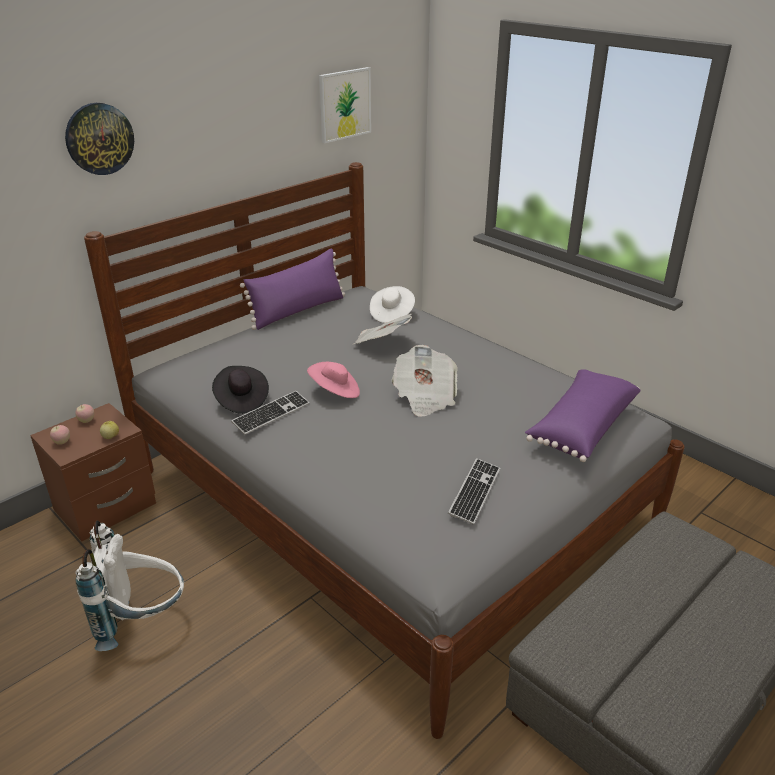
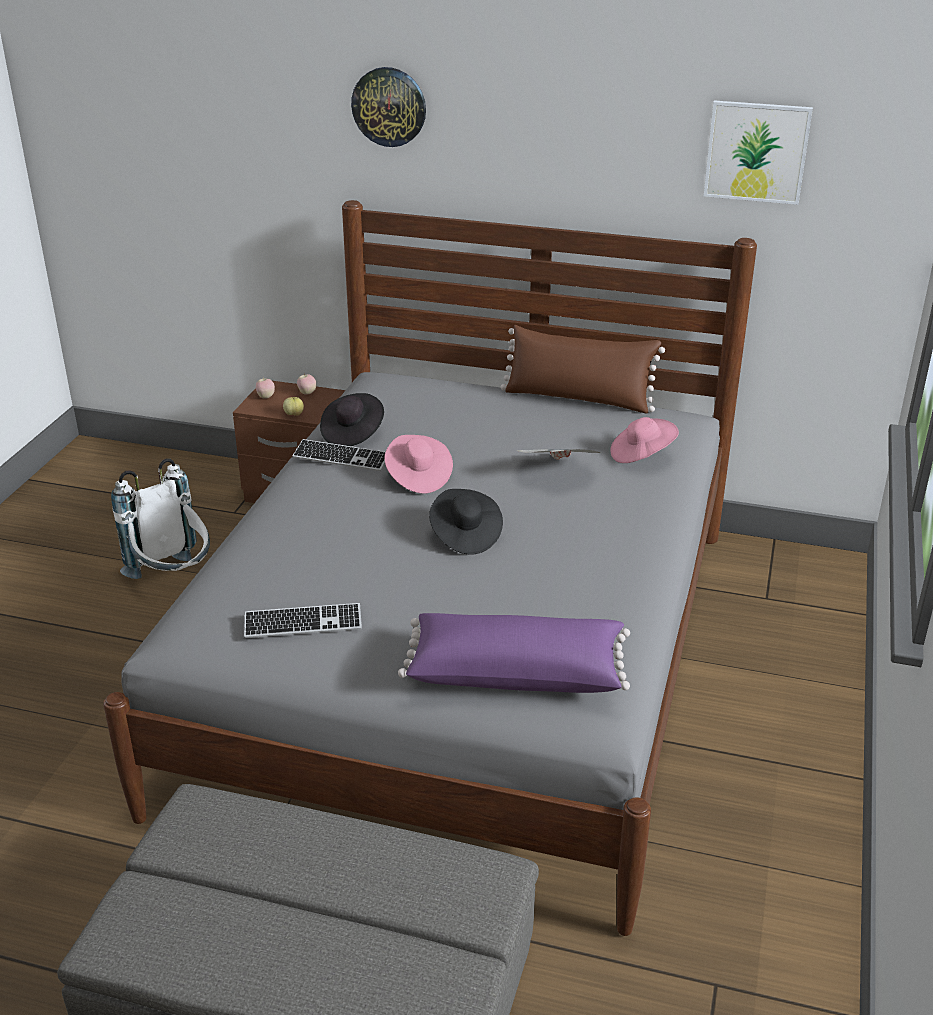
camera: 60 degrees right, 0 degrees up
(298, 311) = (578, 399): purple pillow -> brown pillow
(391, 314) = (641, 455): white hat -> pink hat
(424, 397) = (464, 535): newspaper -> black hat

